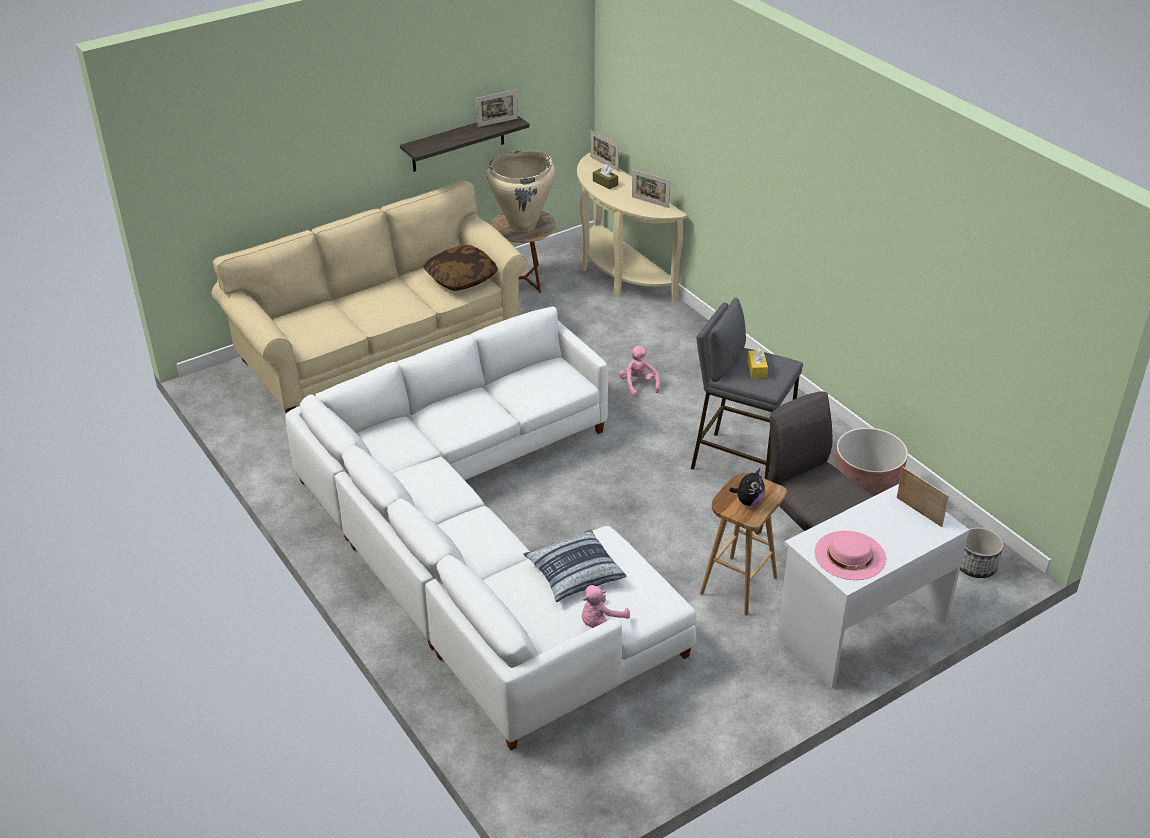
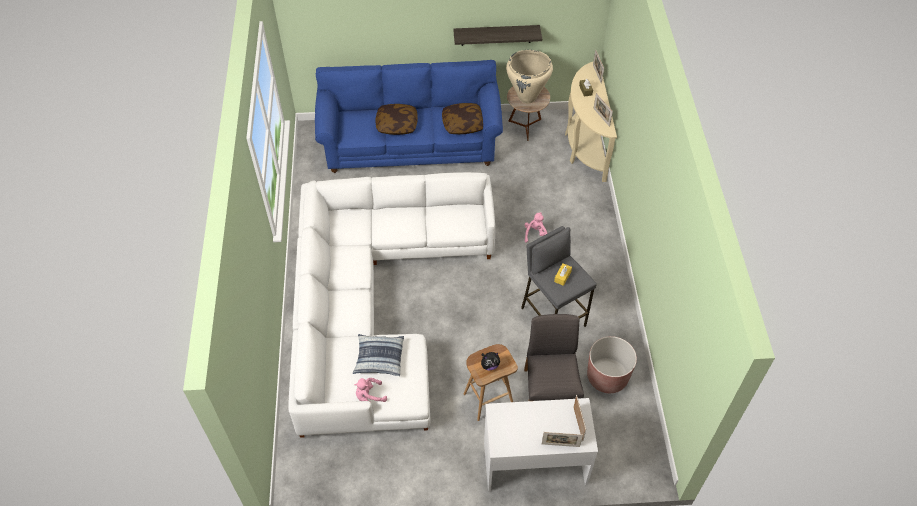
camera: 30 degrees right, 15 degrees up
(366, 309) = (397, 125): none -> pillow
(380, 348) = (410, 144): beige sofa -> blue sofa
(497, 122) = (523, 31): picture frame -> picture frame (560, 445)
(850, 555) = (513, 432): pink hat -> none
(976, 566) = (636, 458): planter -> none

